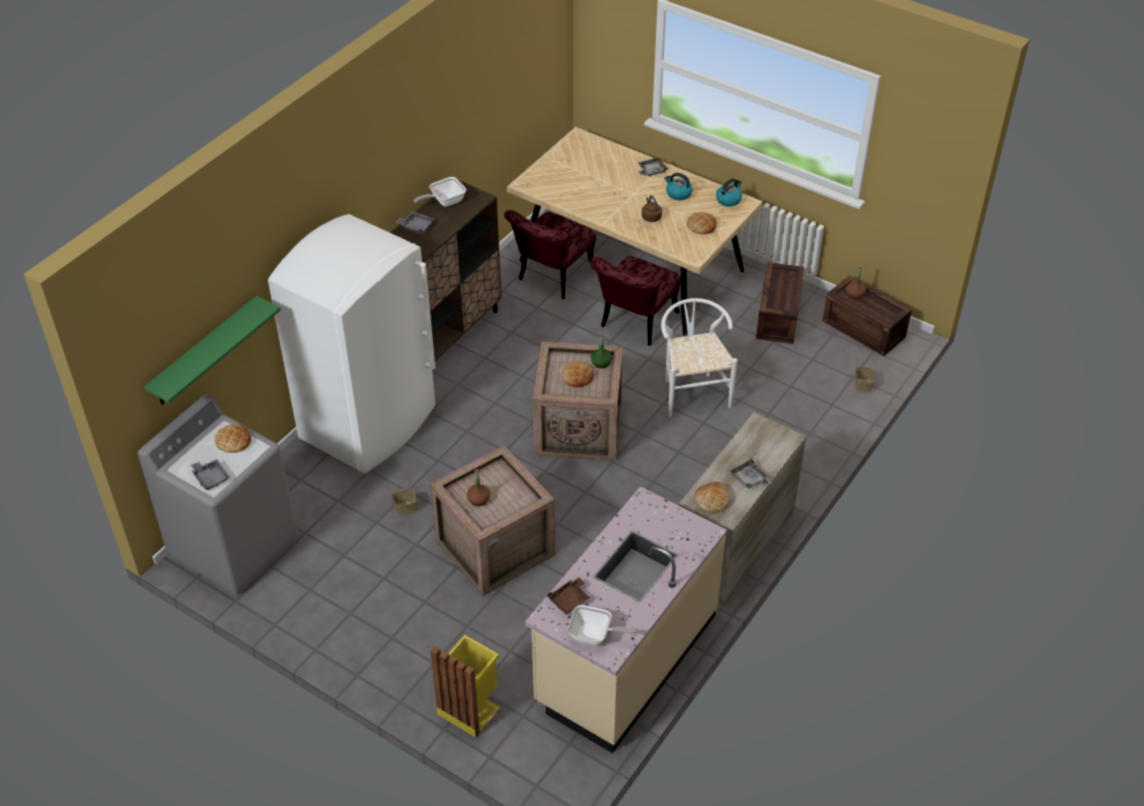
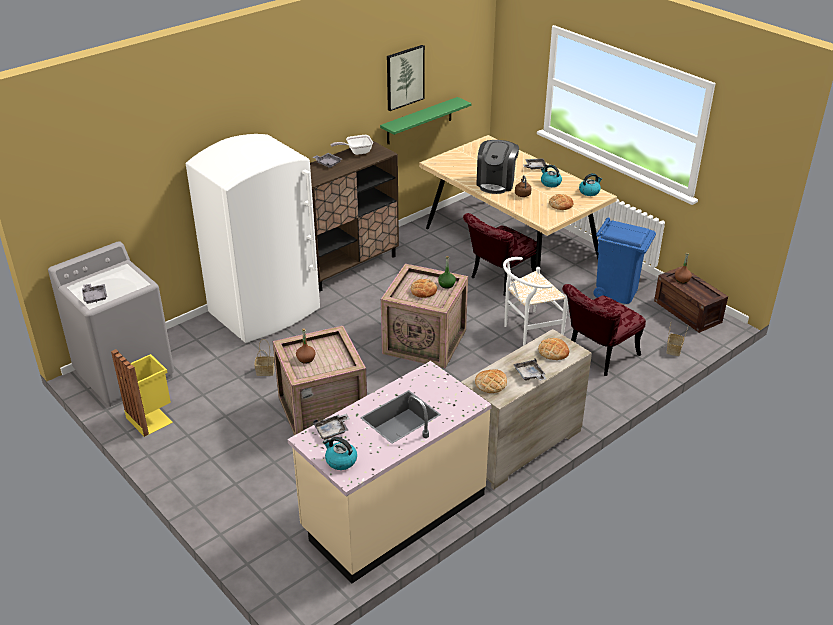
camera: 15 degrees right, 10 degrees down
(205, 352) = (121, 206): green shelf -> green shelf (419, 121)
(233, 441) = (125, 277): bread -> bread (553, 351)
(470, 708) = (248, 523): yellow trash can -> yellow trash can (151, 419)
(483, 91) = (404, 77): none -> picture
(551, 278) = (445, 242): red chair -> red chair (597, 356)
(570, 600) = (332, 431): brown tray -> grey tray
(594, 636) = (340, 461): frying pan -> kettle
(613, 204) = (496, 183): none -> coffee machine
(692, 391) = (527, 331): white chair -> white chair turned 120 degrees counterclockwise
(777, 315) = (617, 291): crate -> blue trash can

